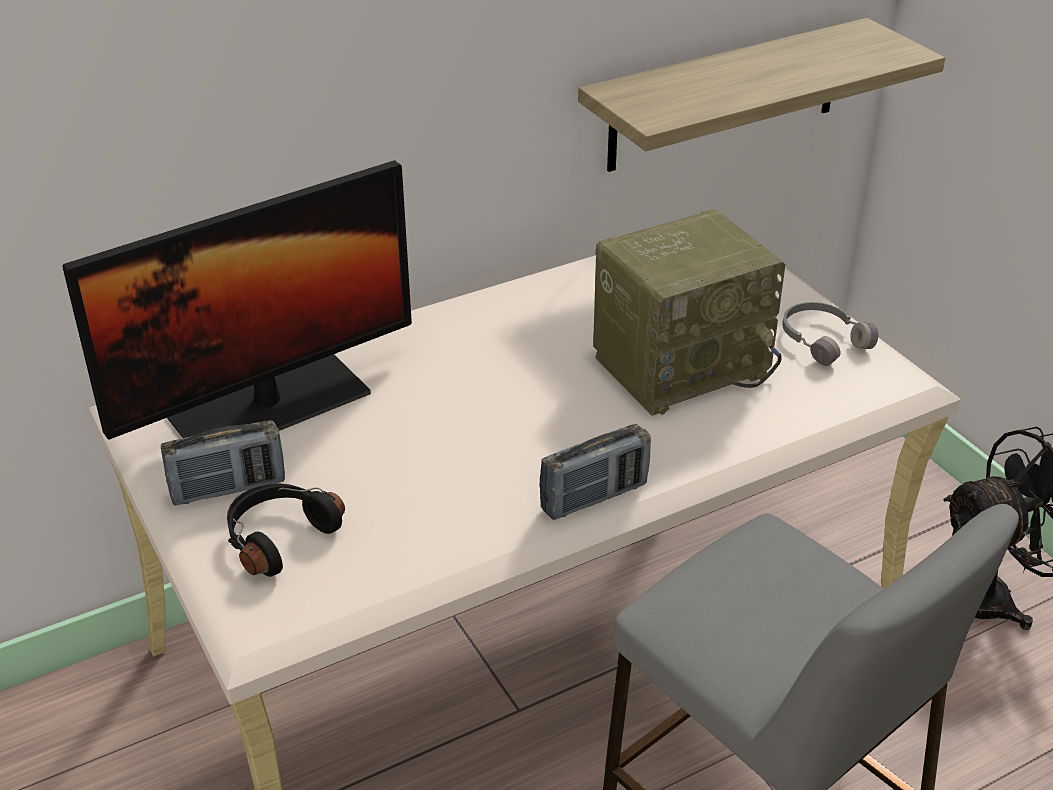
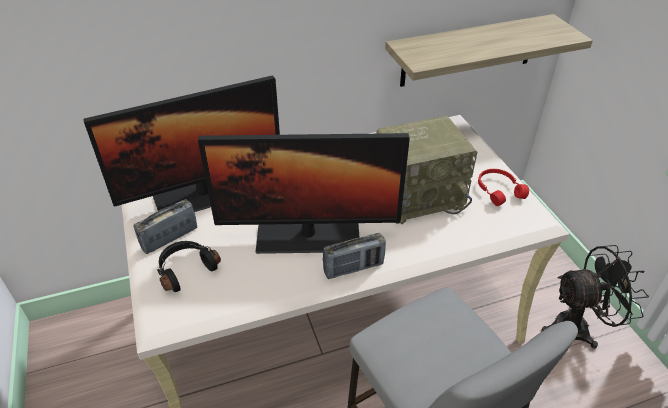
camera: 10 degrees right, 5 degrees up
(228, 488) = (170, 238): radio -> radio turned 150 degrees clockwise
(494, 454) = (308, 236): none -> monitor
(823, 340) = (499, 190): grey headphones -> red headphones

